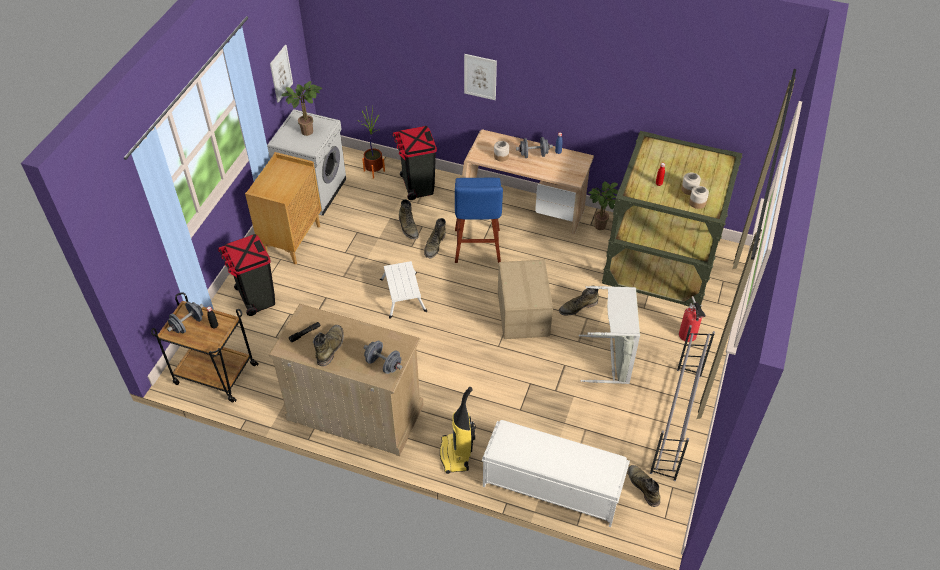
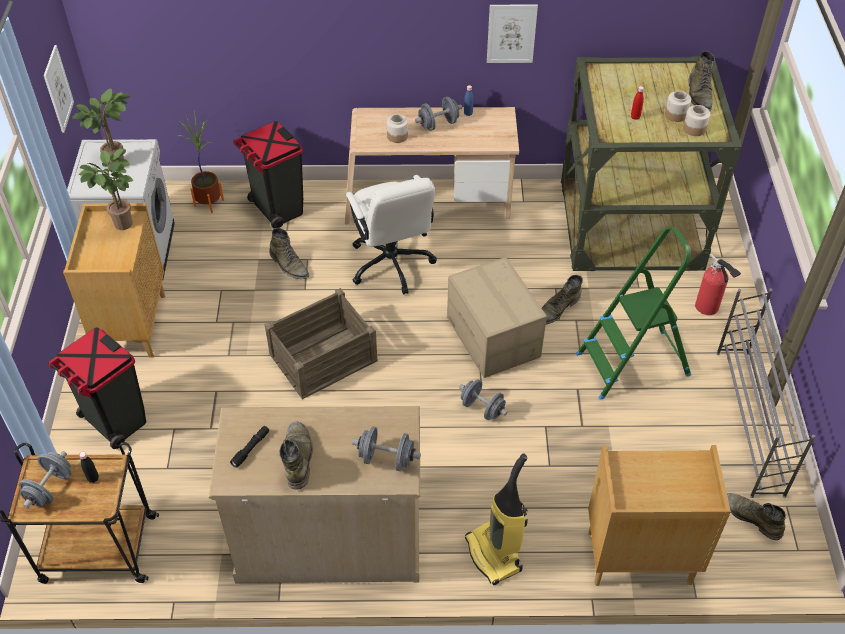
camera: 20 degrees left, 0 degrees up
(403, 294) = (322, 357): white step ladder -> crate
(434, 245) = (335, 279): green boot -> green boot (699, 95)
(477, 247) = (392, 267): blue stool -> white office chair
(480, 76) = (346, 32): picture -> picture (511, 33)
(493, 359) = (482, 408): none -> grey dumbbell
(551, 487) = (638, 557): white bench -> brown cabinet
(600, 227) = (536, 201): potted plant -> potted plant (123, 226)
(611, 359) = (631, 364): grey laundry basket -> green step ladder

